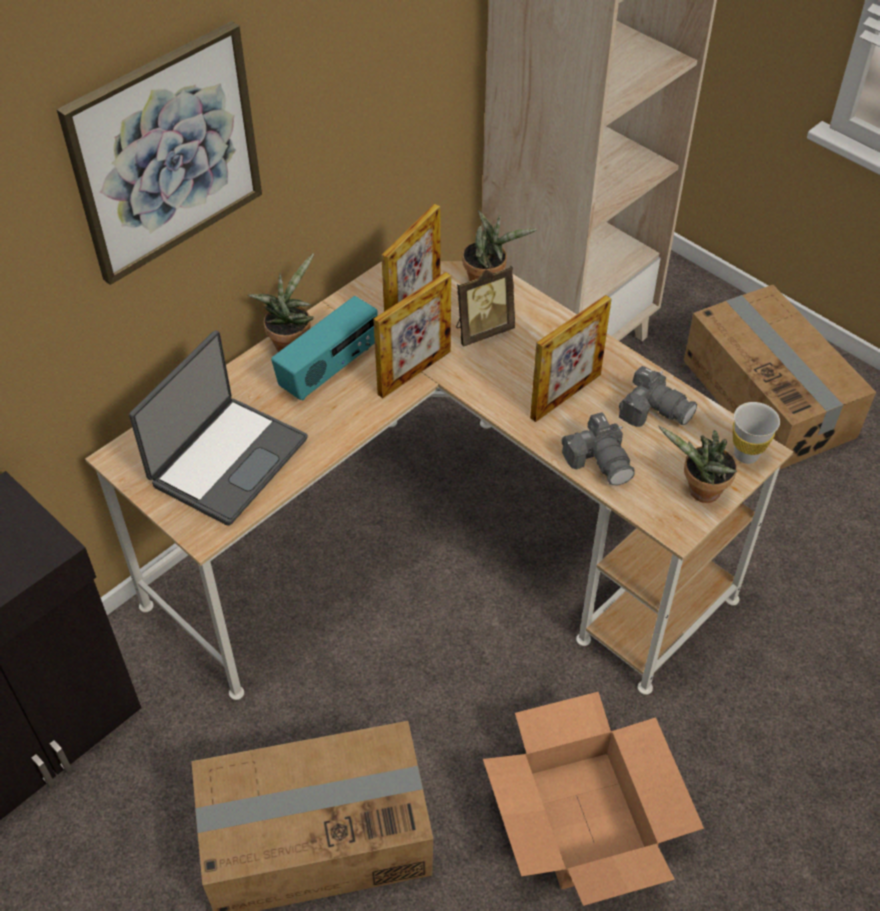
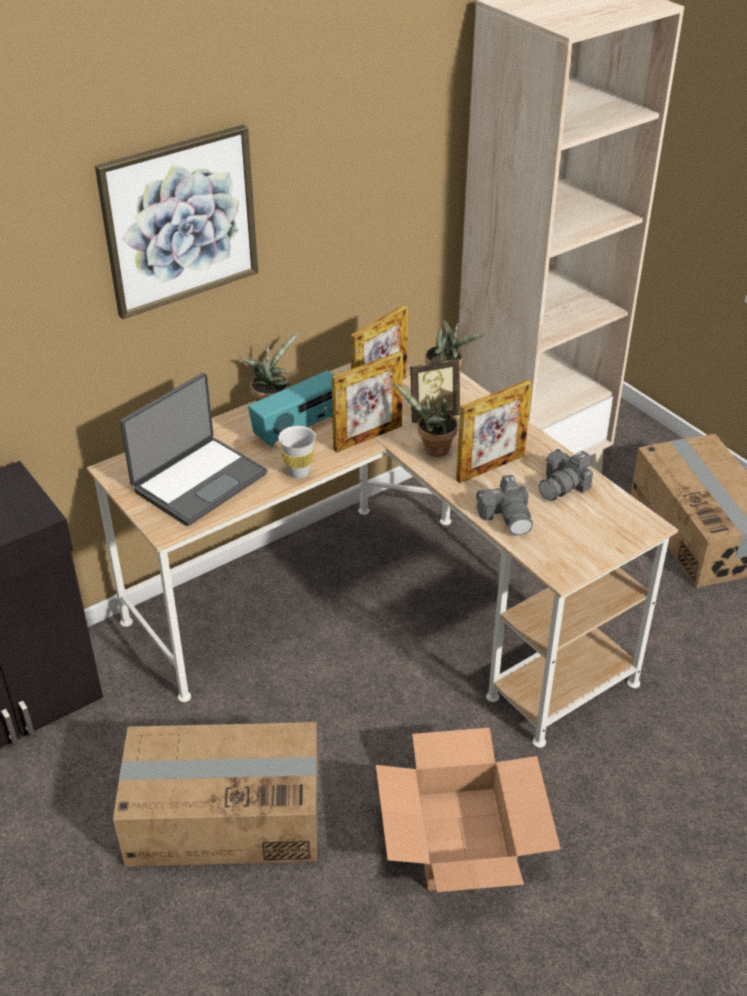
camera: 10 degrees right, 10 degrees down
(654, 410) = (563, 486): camera -> camera turned 90 degrees clockwise
(699, 492) = (587, 549): potted plant -> potted plant (432, 450)
(746, 454) = (636, 527): white cup -> white cup (299, 472)

